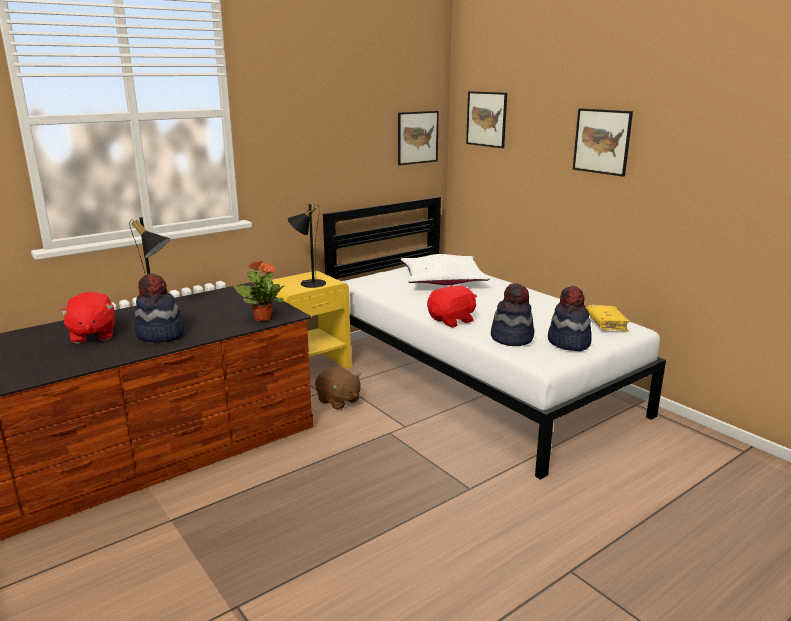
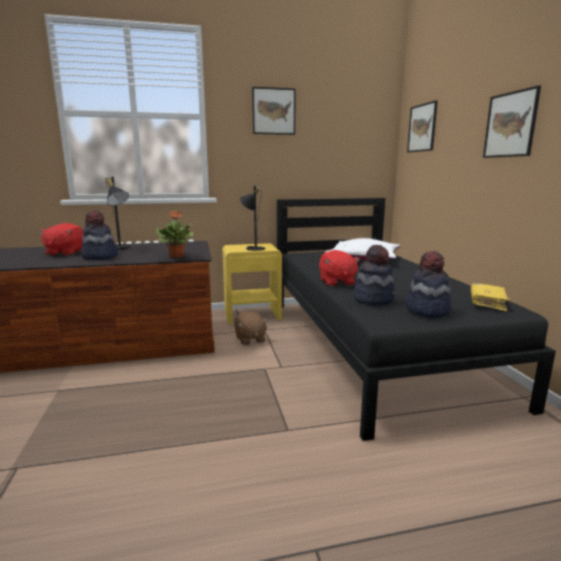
camera: 25 degrees right, 5 degrees down
(417, 137) = (367, 148): picture -> picture (273, 111)
(452, 320) = (336, 282): red plush toy -> red plush toy turned 90 degrees clockwise
(475, 379) = (372, 345): white bed -> black bed

